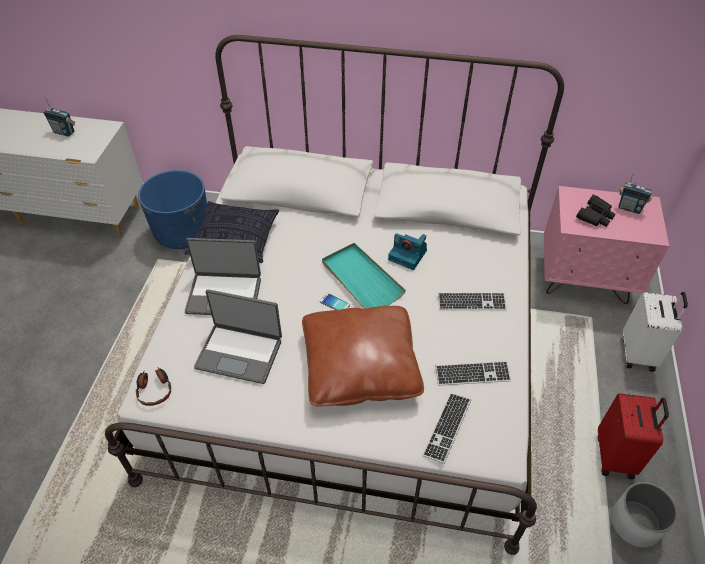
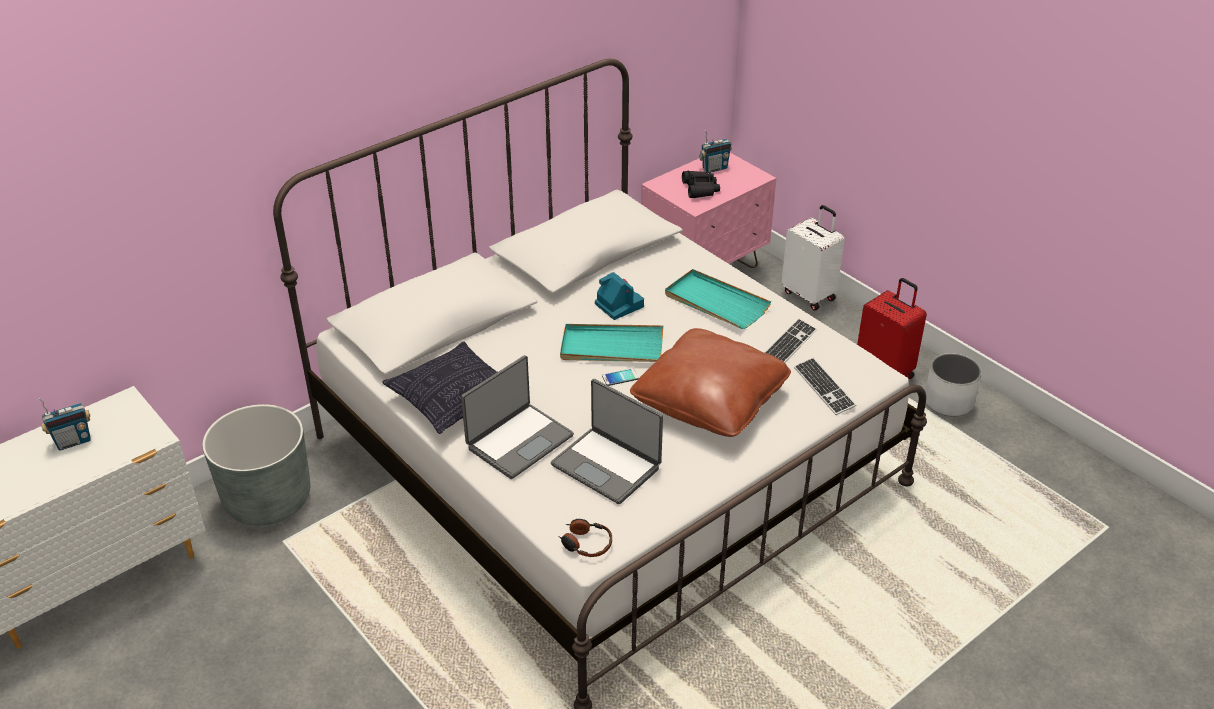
camera: 50 degrees left, 10 degrees down
(183, 232) = (268, 499): blue planter -> grey planter
(240, 352) = (607, 465): laptop -> laptop turned 75 degrees clockwise
(408, 255) = (618, 305): camera -> camera turned 105 degrees counterclockwise
(471, 302) = (715, 302): keyboard -> turquoise tray

